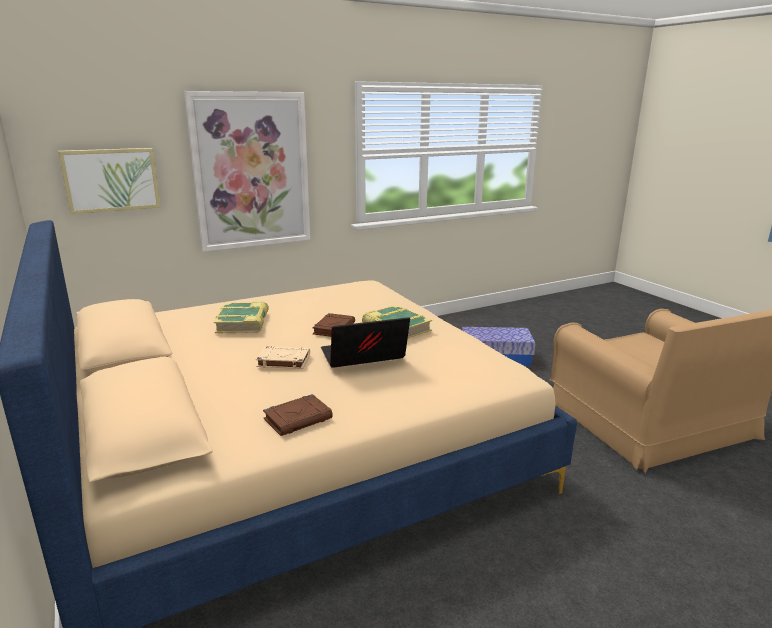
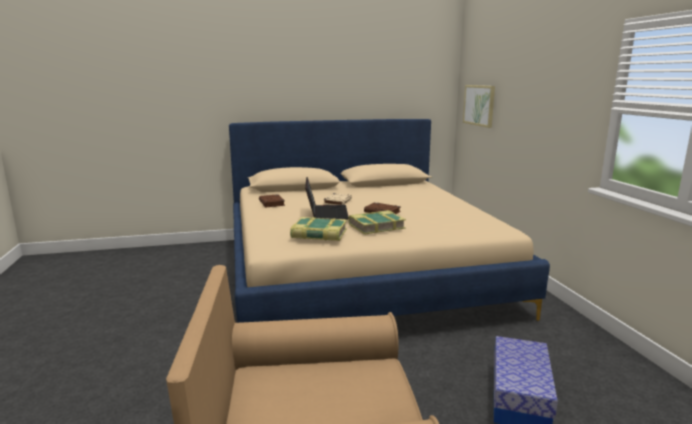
camera: 105 degrees right, 5 degrees down
(243, 323) = (404, 197): book -> book (319, 234)
(251, 171) = (534, 111): picture -> none

